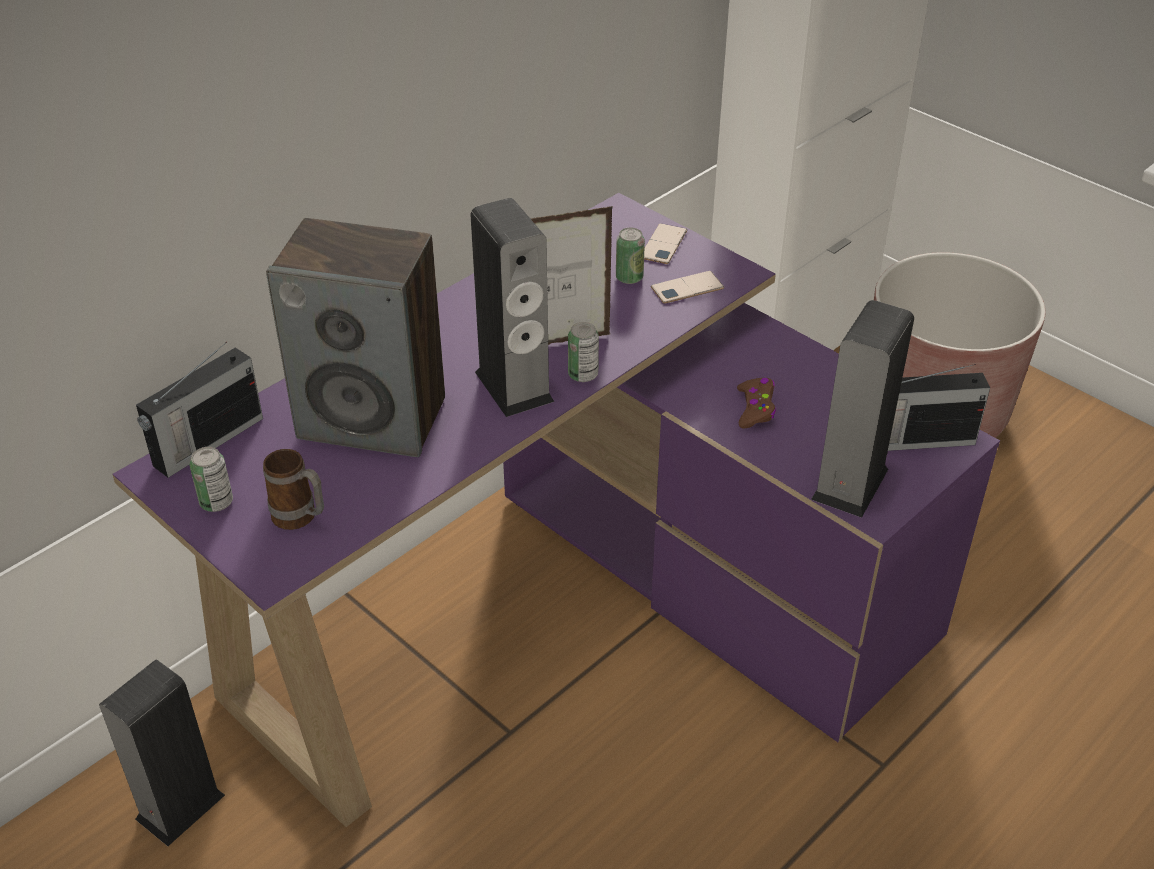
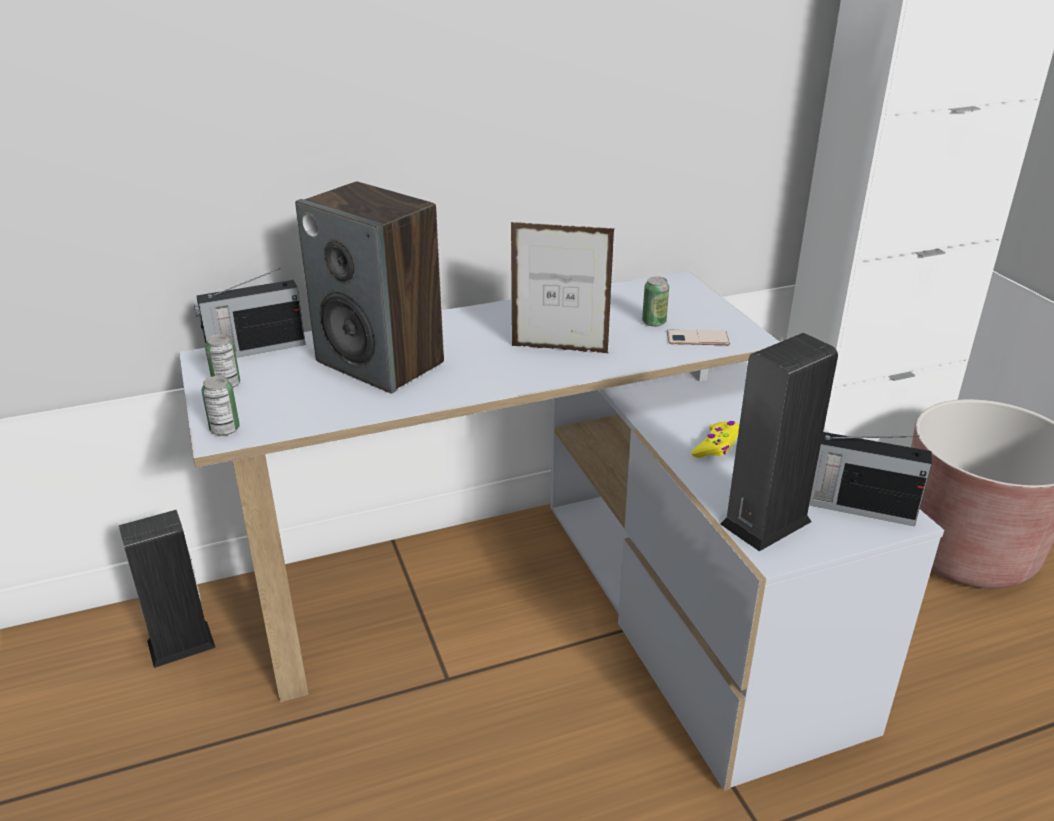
camera: 25 degrees right, 10 degrees down
(300, 519) = (272, 409): mug -> none
(514, 386) = (503, 368): speaker -> none
(575, 609) = (556, 605): purple desk -> white desk
(583, 375) = (564, 373): can -> can (225, 429)
(663, 244) = (699, 308): phone -> none
(755, 408) = (716, 446): brown game controller -> yellow game controller

